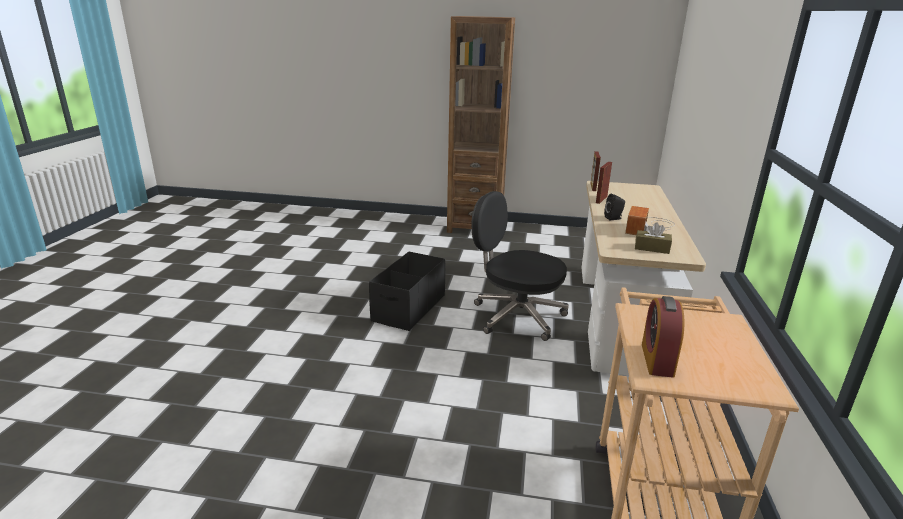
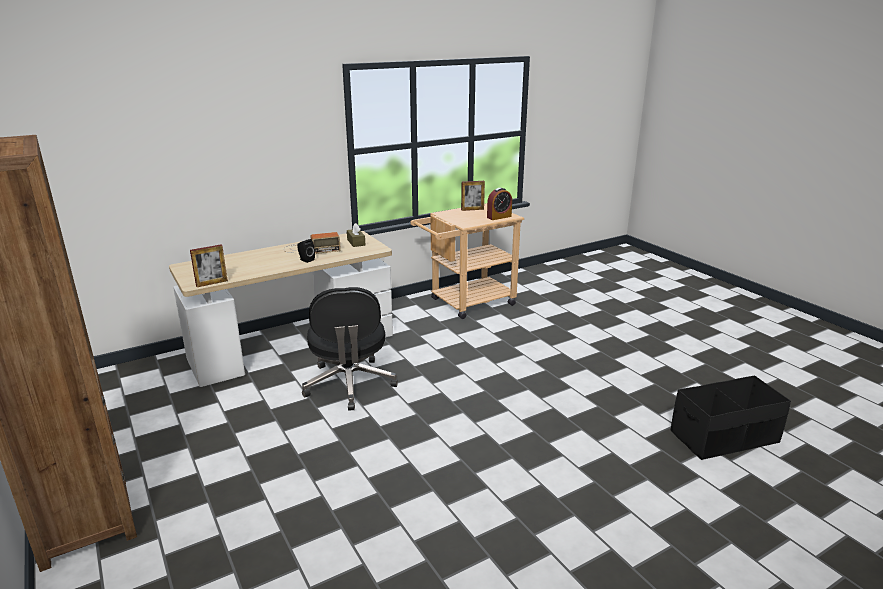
camera: 130 degrees left, 0 degrees up
(408, 308) = (406, 441): black storage box -> black storage box (724, 437)
(601, 199) = (254, 272): picture frame -> picture frame (472, 209)

